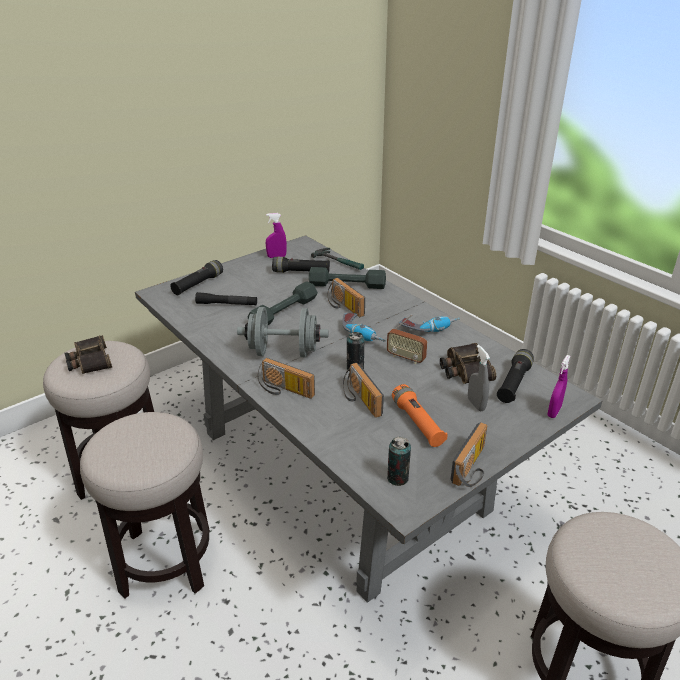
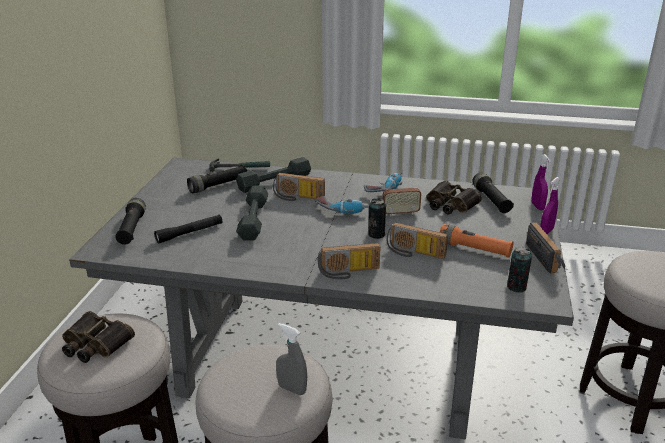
camera: 40 degrees left, 5 degrees down
(276, 257) = (174, 181): purple spray bottle -> purple spray bottle (546, 231)
(284, 352) = (303, 247): grey dumbbell -> none
(476, 404) = (490, 222): grey spray bottle -> grey spray bottle (292, 389)

